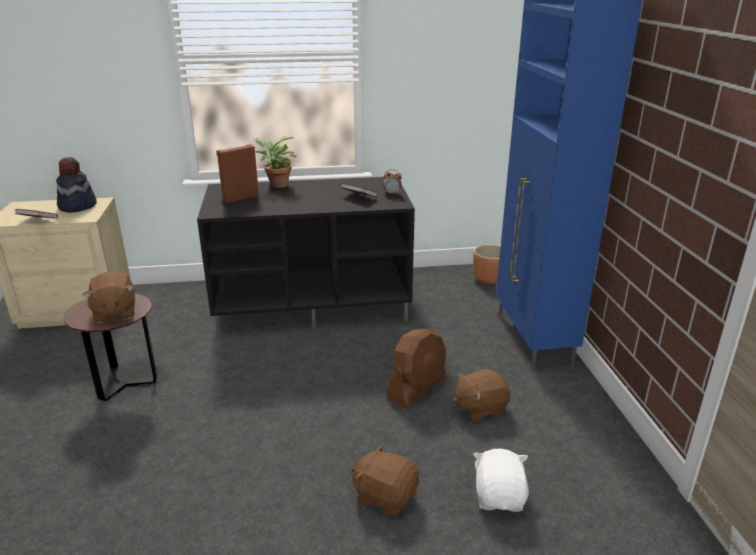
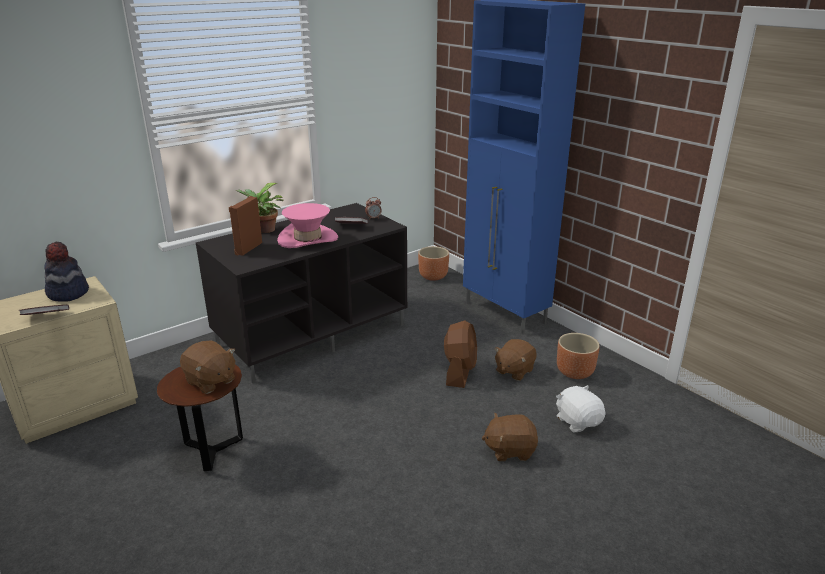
camera: 30 degrees left, 0 degrees up
(302, 200) = (308, 239): none -> pink hat
(554, 436) = (575, 372): none -> brown planter

